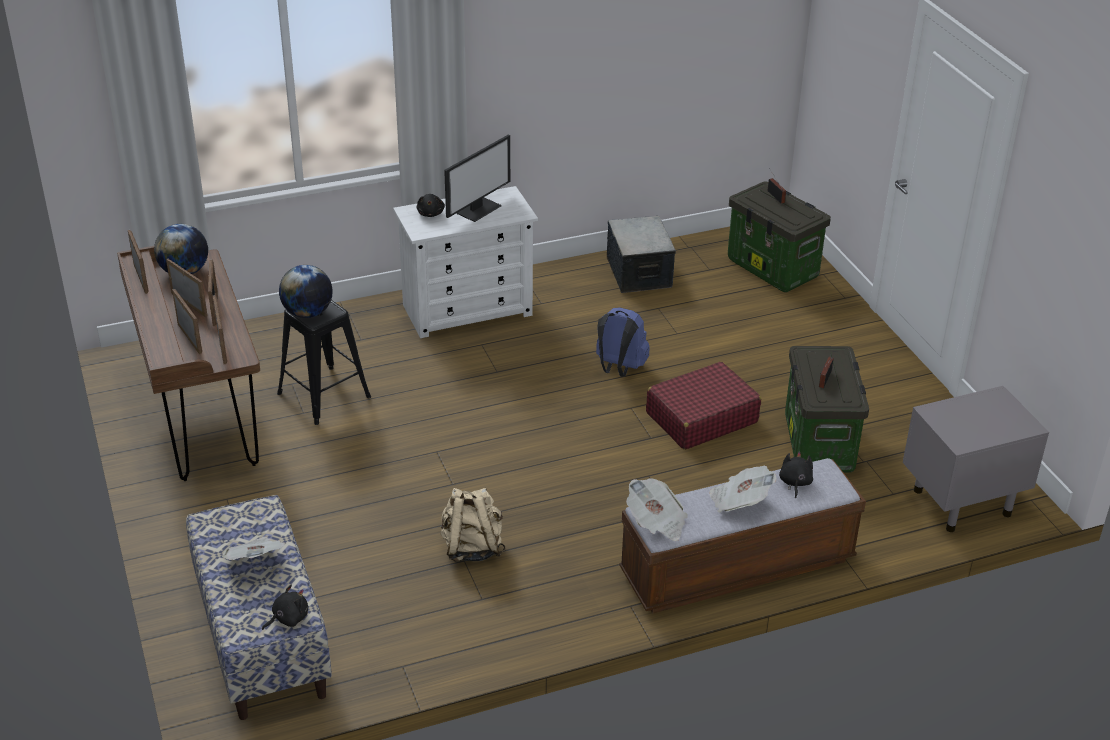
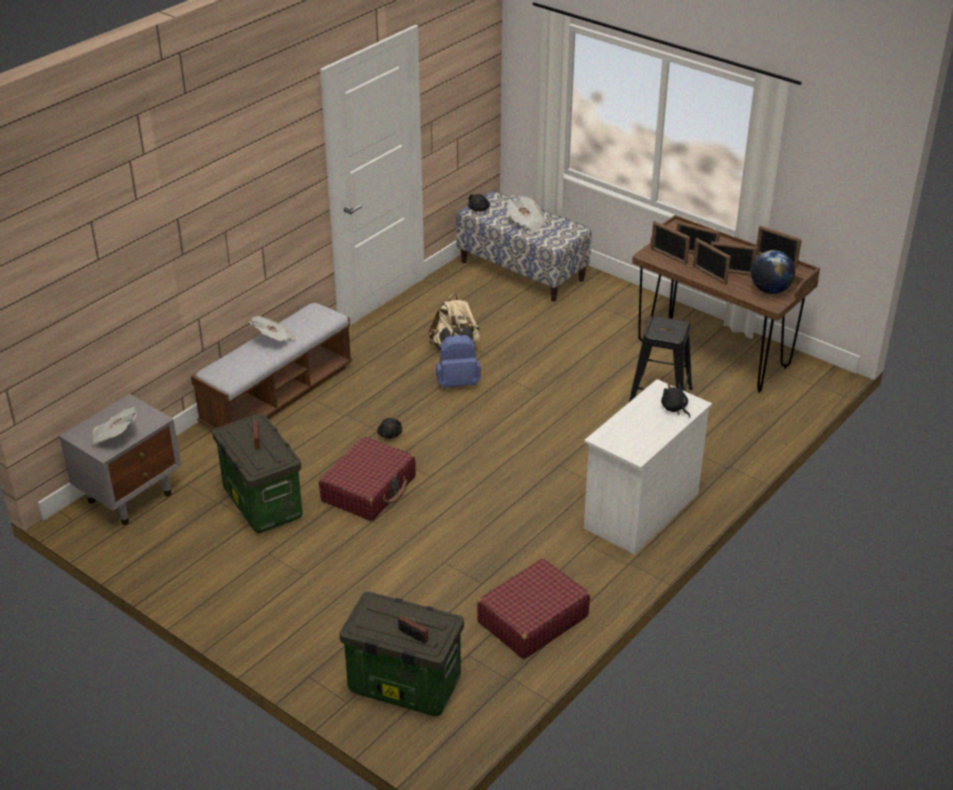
camera: 150 degrees right, 0 degrees up
(308, 313) = (669, 324): globe -> none
(478, 209) = (642, 428): monitor -> none
(619, 368) = (466, 506): blue backpack -> blue backpack (457, 382)
(639, 273) = (532, 619): storage box -> red suitcase
(656, 522) = (320, 311): newspaper -> newspaper (115, 436)
(795, 483) = (243, 363): black plush toy -> black plush toy (389, 434)

